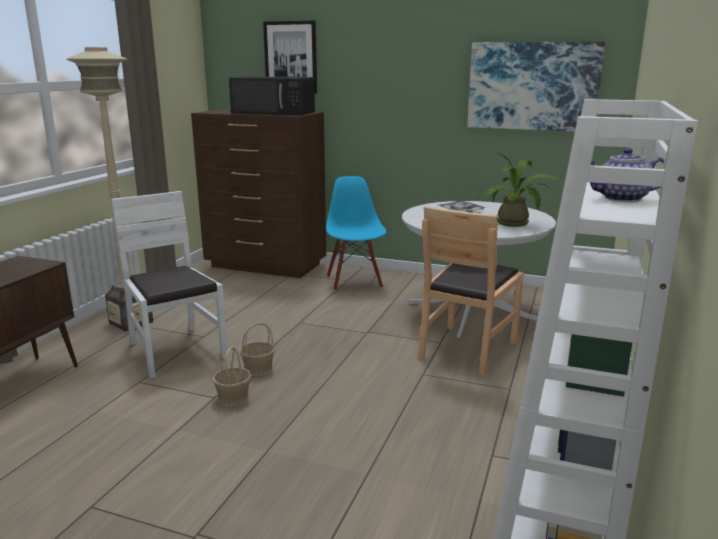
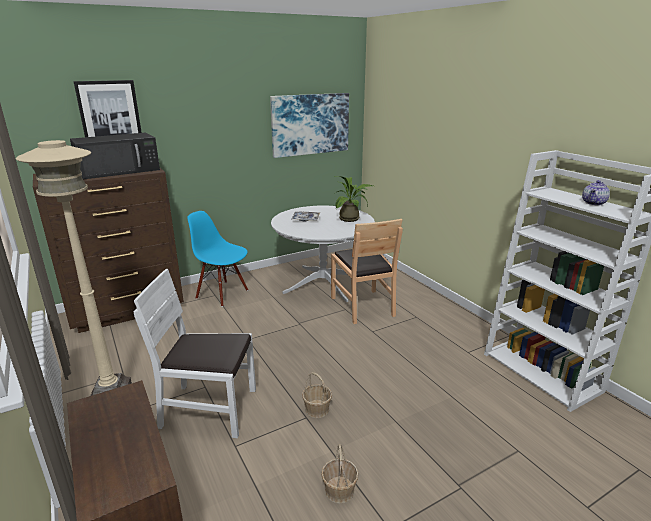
camera: 50 degrees left, 5 degrees up
(258, 369) = (291, 383): basket -> basket (339, 490)

